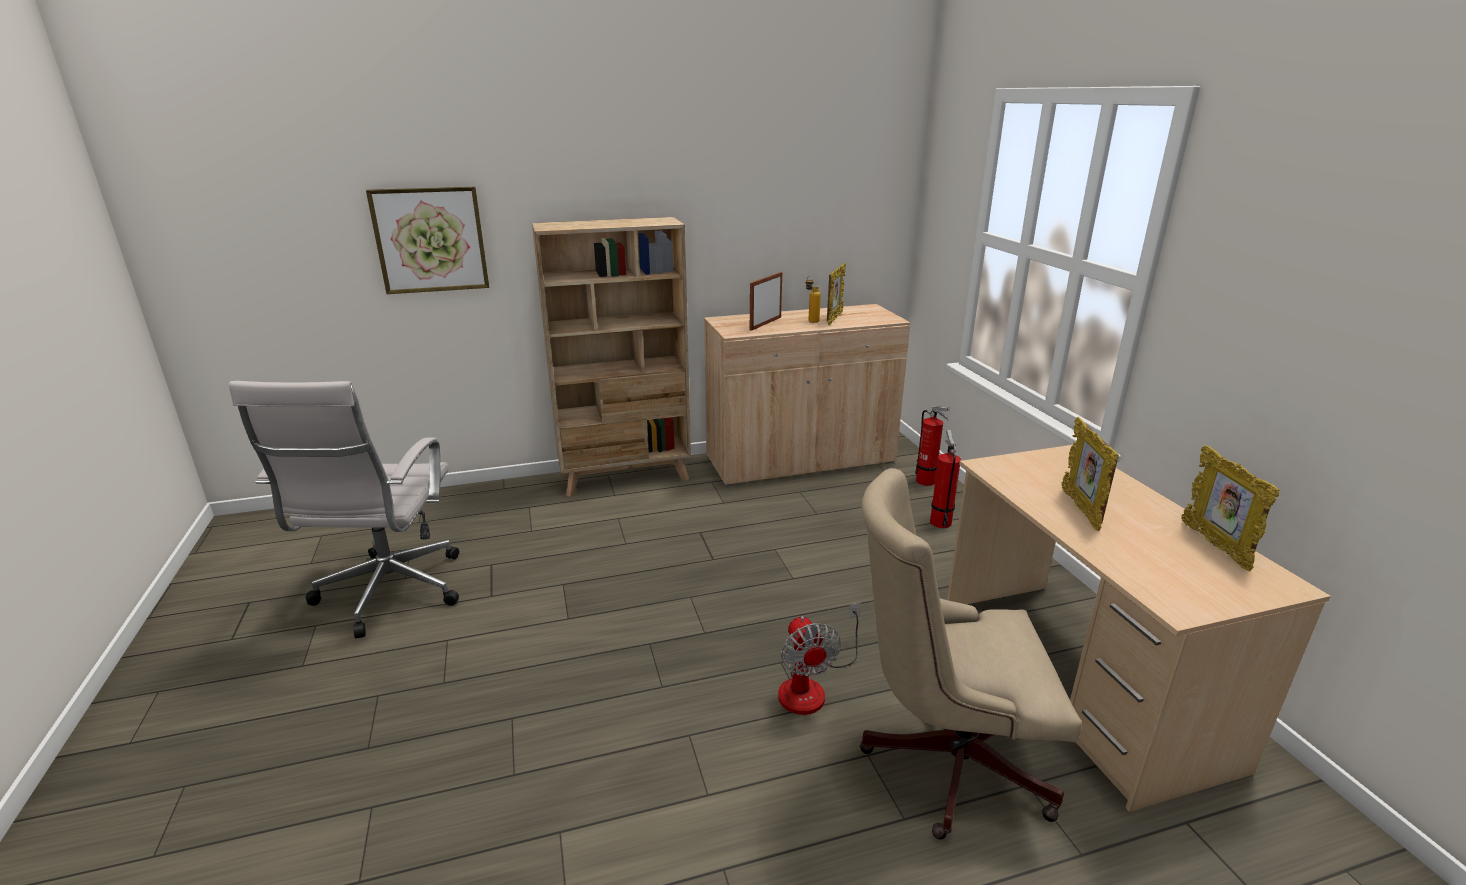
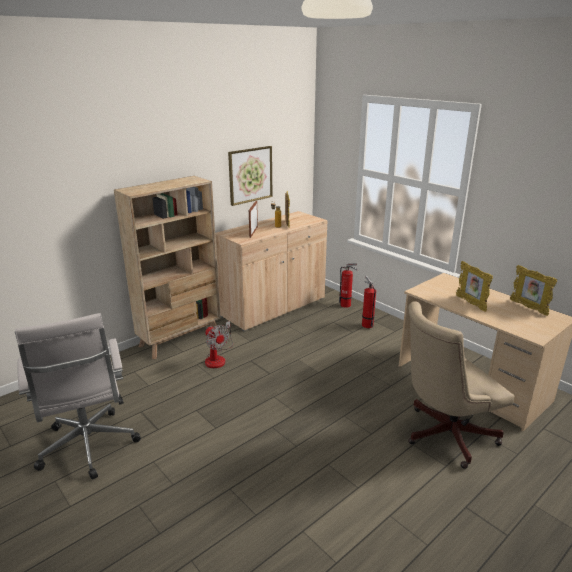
camera: 25 degrees left, 0 degrees up
(430, 240) = (48, 209): picture -> picture (250, 175)
(811, 686) = (366, 422): fan -> fan (218, 358)

